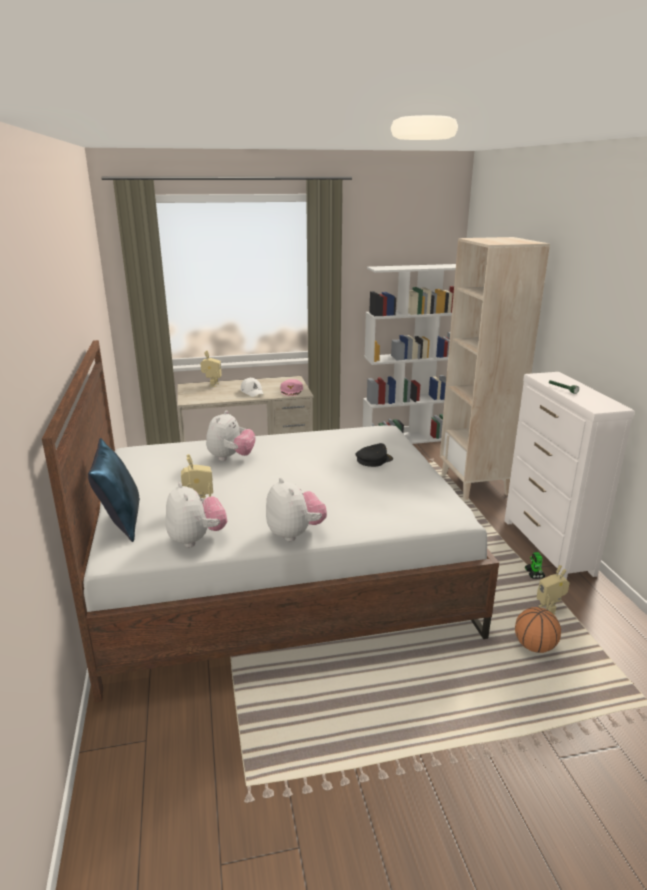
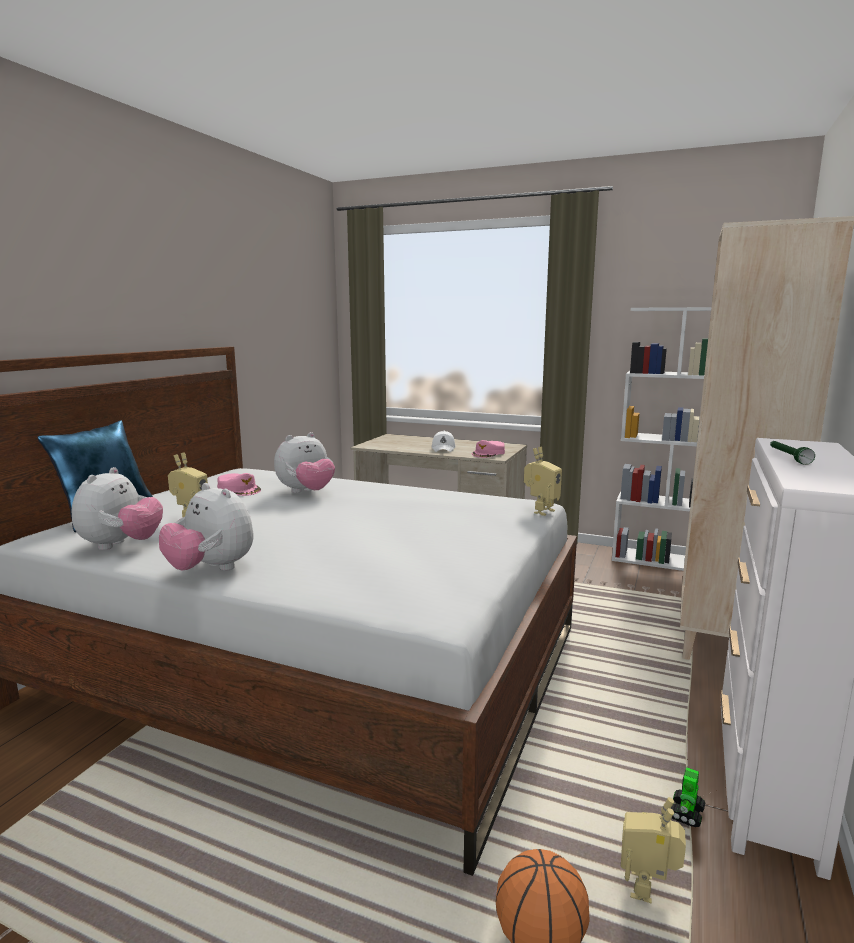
camera: 35 degrees right, 10 degrees down
(175, 469) = (239, 490): none -> pink cap
(212, 385) = (416, 438): toy robot -> toy robot (540, 511)
(295, 533) = (211, 569): plush toy -> plush toy turned 120 degrees clockwise
(374, 460) = (454, 527): black cap -> none

